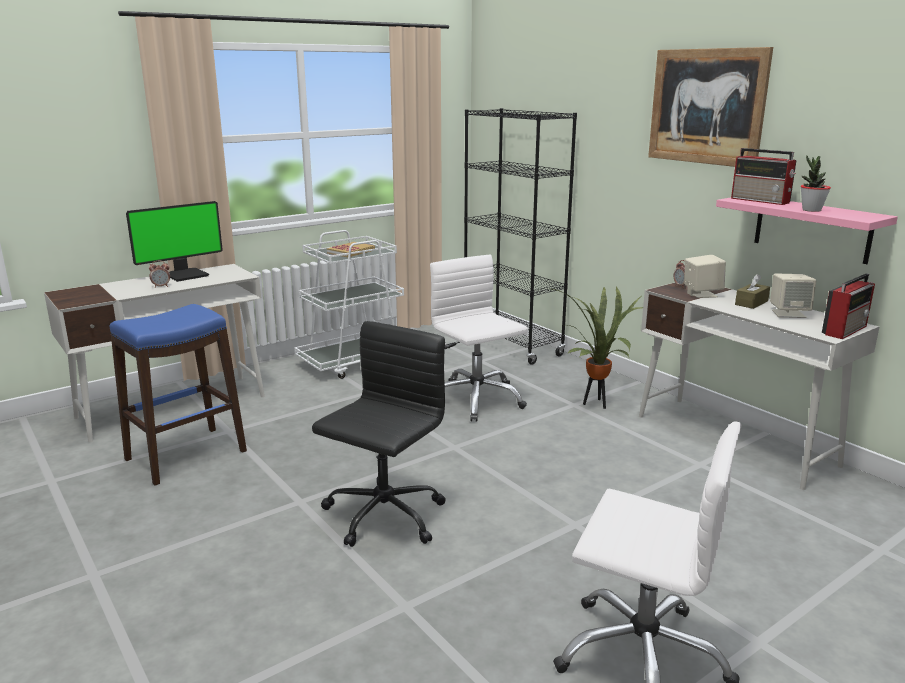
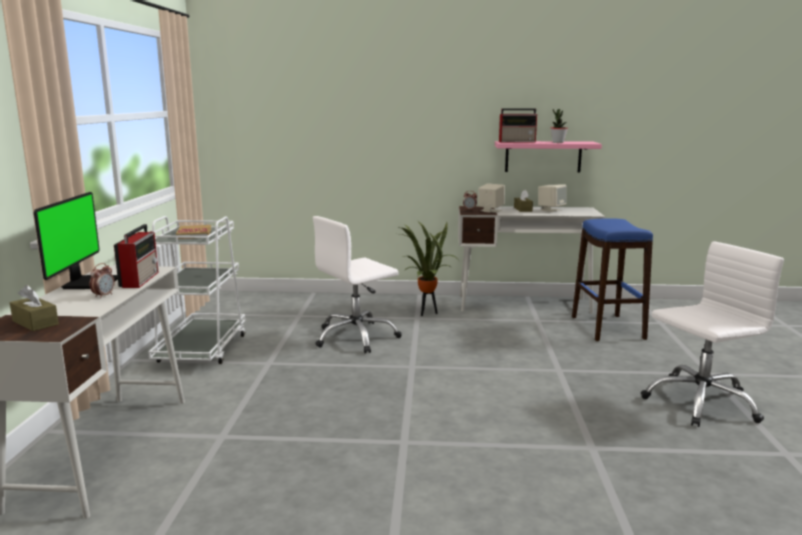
camera: 50 degrees left, 5 degrees down
(88, 293) = (35, 323): none -> brown tissue box
(186, 455) = (232, 469): blue stool -> blue stool (608, 328)
(382, 516) = (471, 419): black office chair -> none
(476, 400) = (356, 337): white office chair -> white office chair turned 45 degrees counterclockwise
(512, 345) = (297, 300): black bookcase -> none
(706, 106) = (457, 83): picture -> none
(845, 330) = (589, 211): radio -> radio (140, 279)

